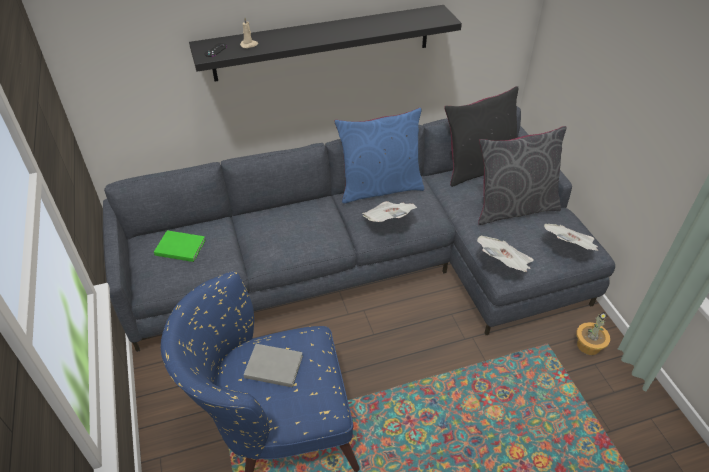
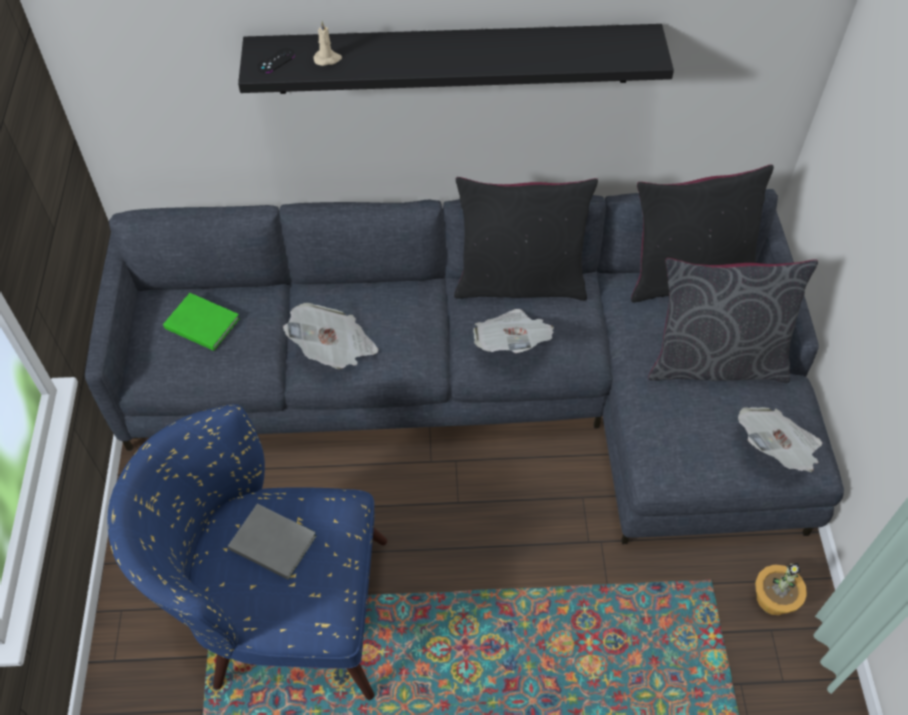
camera: 15 degrees right, 10 degrees up
(379, 187) = (520, 281): blue pillow -> black pillow
(504, 264) = (662, 455): newspaper -> newspaper (334, 349)

